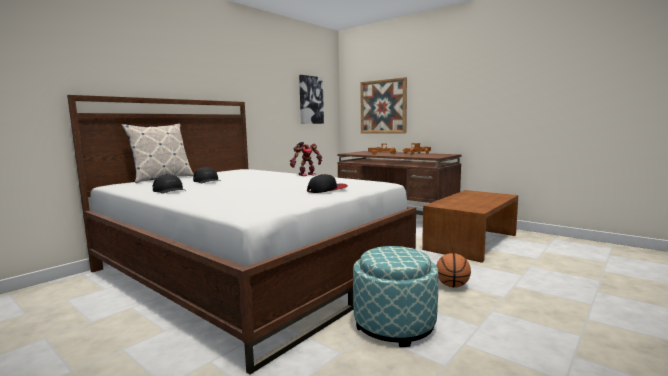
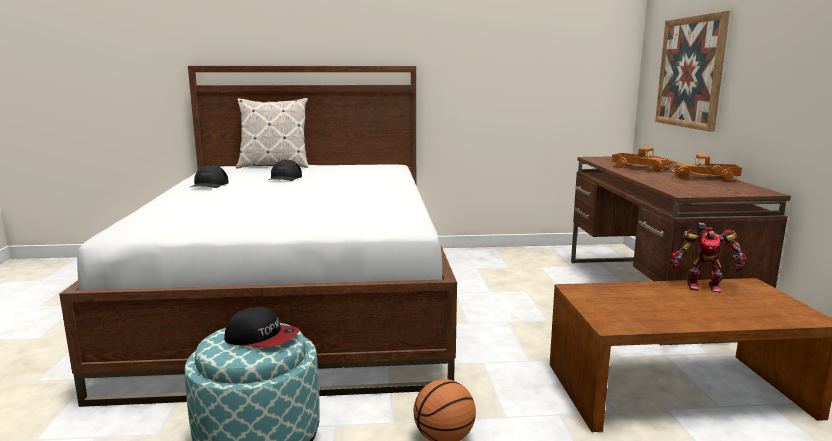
camera: 45 degrees right, 5 degrees up
(306, 175) = (402, 189): toy robot -> toy robot (703, 286)
(310, 100) = (563, 57): picture -> none
(327, 190) = (298, 221): cap -> cap (262, 338)

